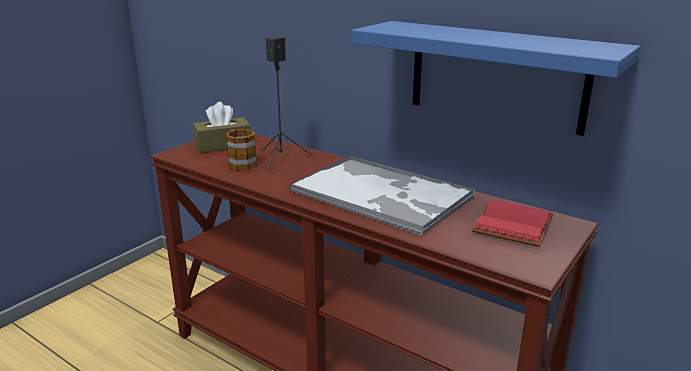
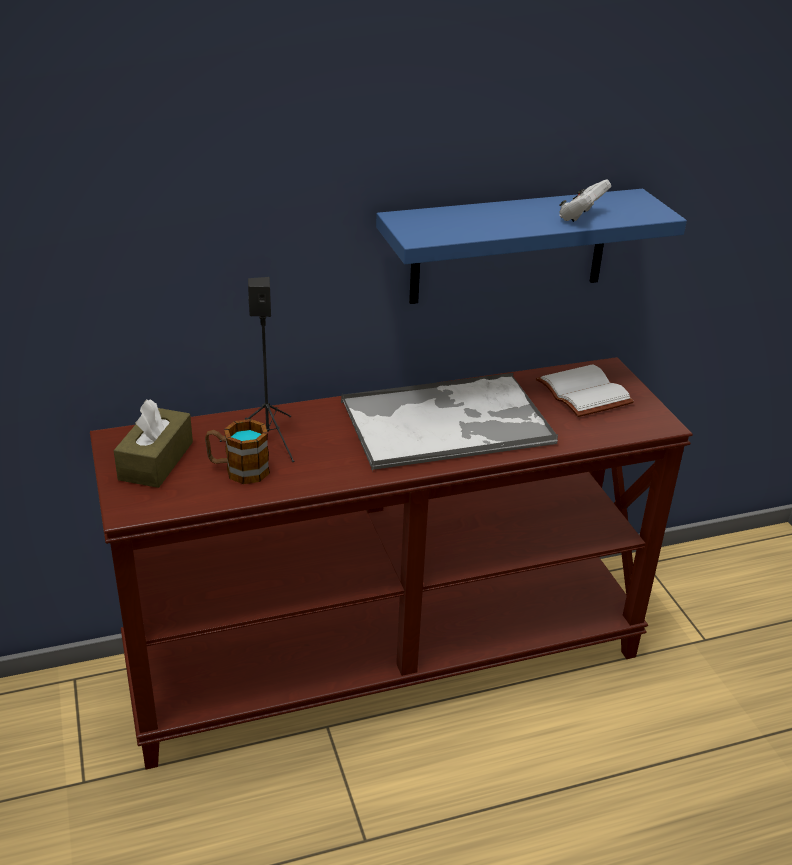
camera: 55 degrees left, 10 degrees up
(511, 224) = (580, 393): red book -> white book
(520, 42) = (581, 217): none -> white game controller

